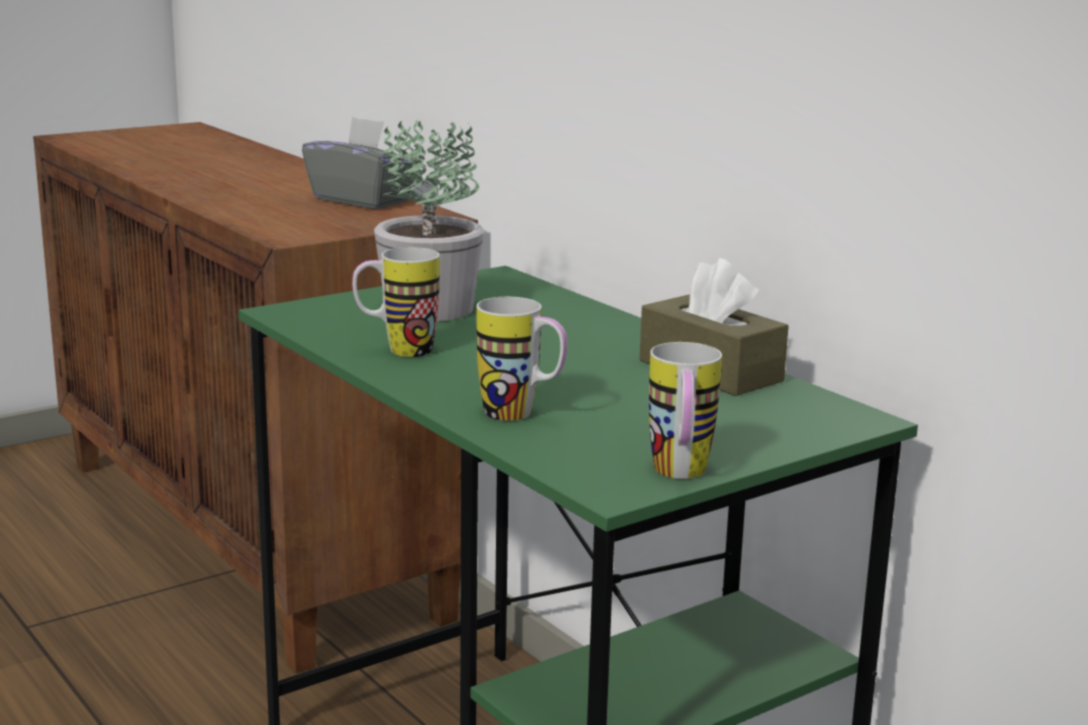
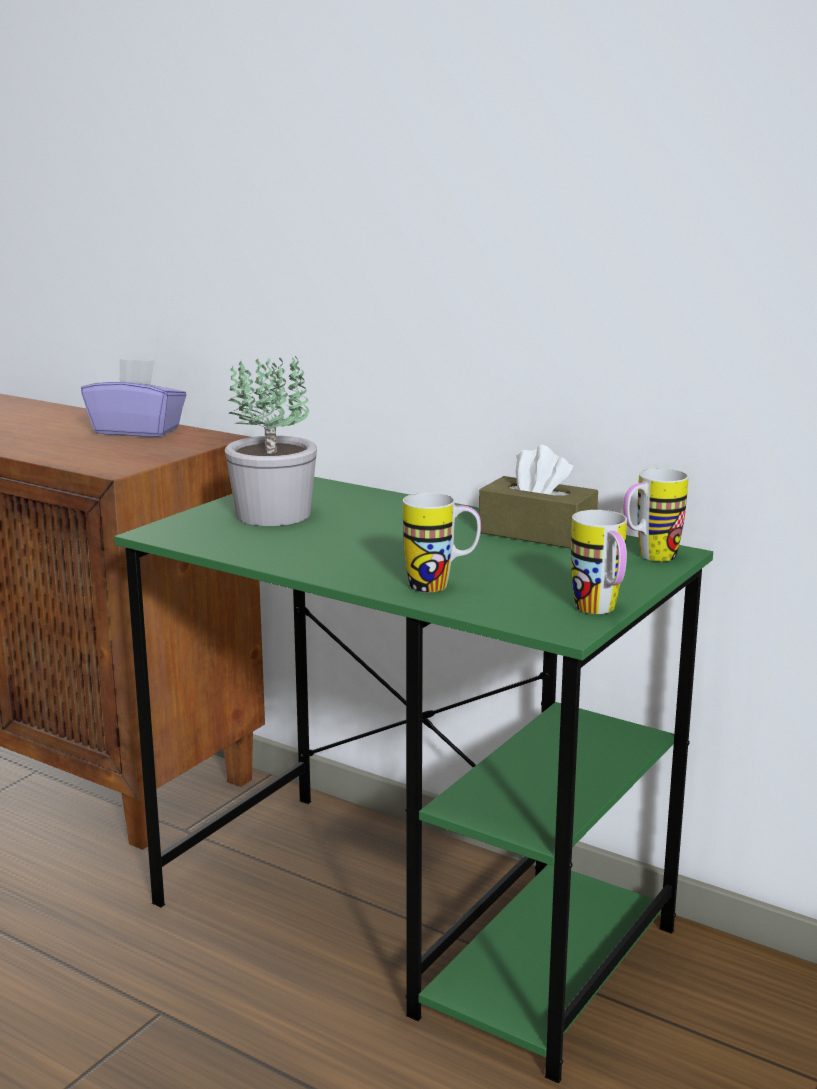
camera: 20 degrees left, 0 degrees up
(362, 200) = (137, 431): grey tissue box -> purple tissue box
(396, 351) = (288, 552): mug -> mug (649, 558)

